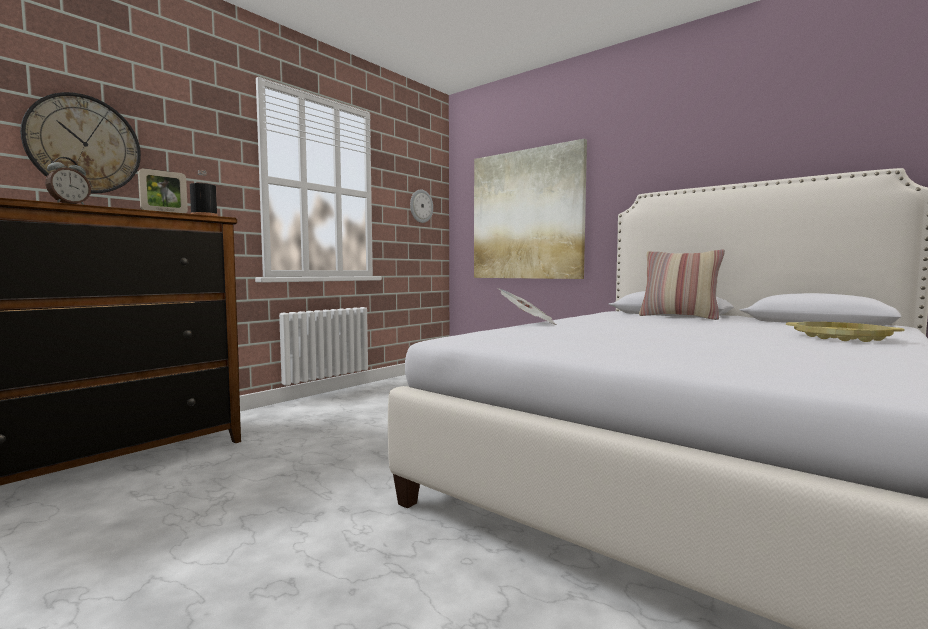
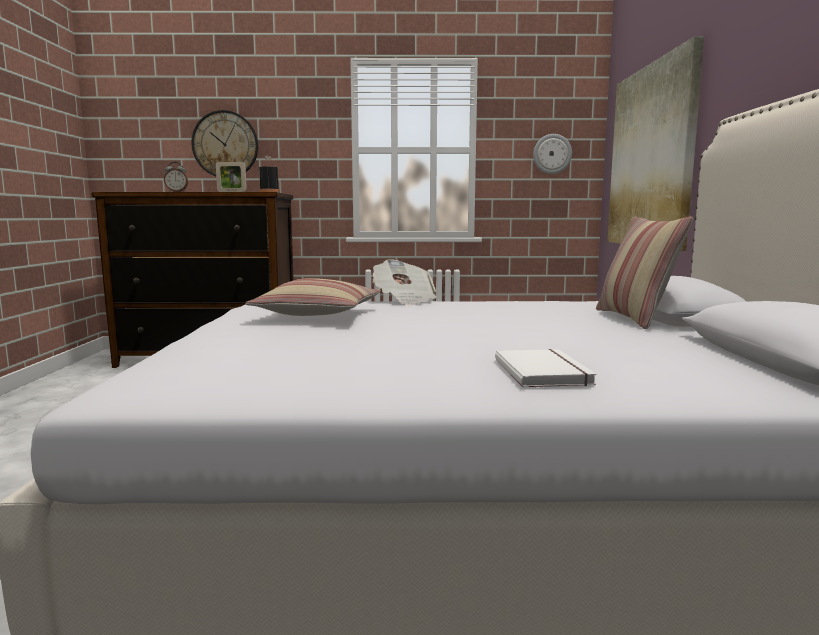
camera: 50 degrees right, 5 degrees up
(571, 335) = (318, 313): none -> pillow
(840, 337) = (544, 372): yellow tray -> white book

